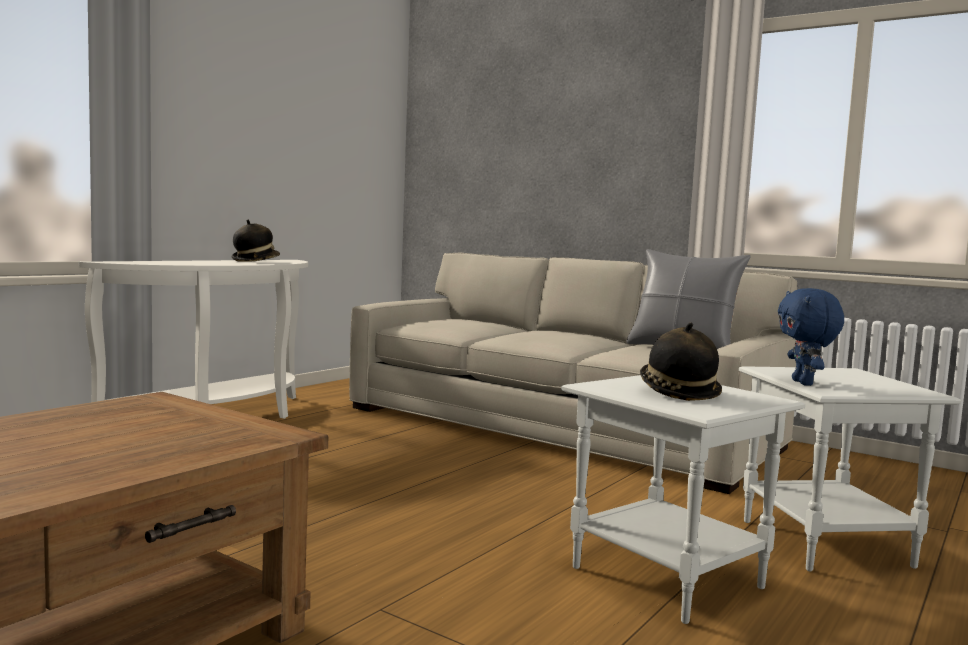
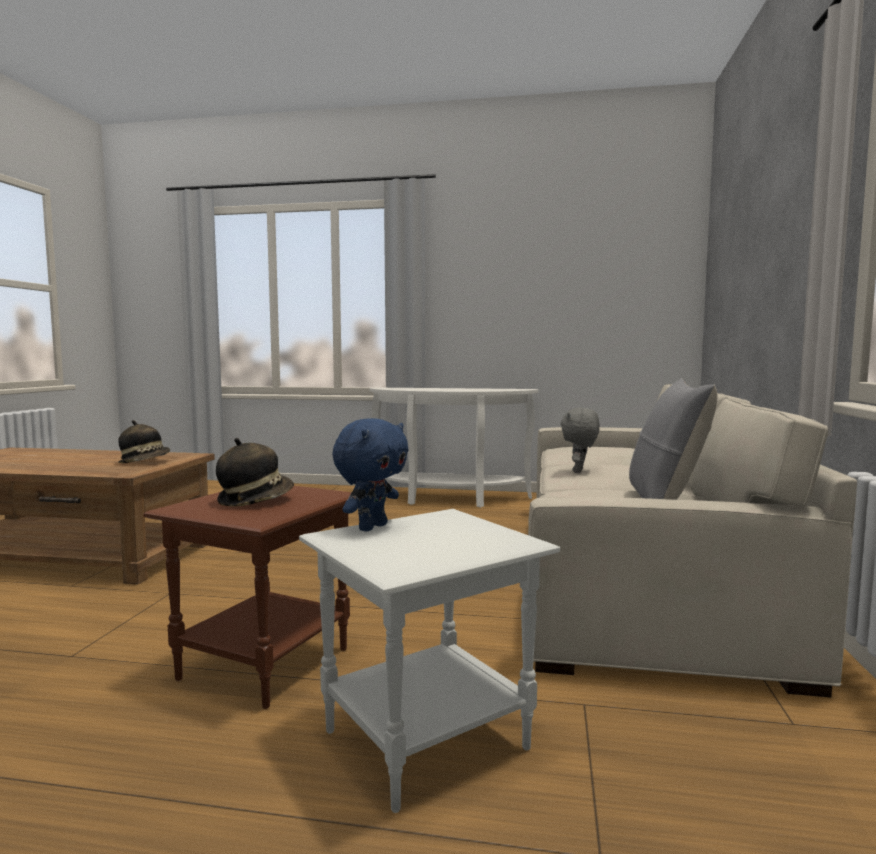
camera: 65 degrees right, 0 degrees up
(255, 261) = (481, 389): hat -> hat (145, 462)
(544, 340) = (579, 471): none -> grey plush toy
(669, 578) = (263, 665): white side table -> brown side table
(804, 383) = (371, 527): blue plush toy -> blue plush toy turned 150 degrees clockwise

